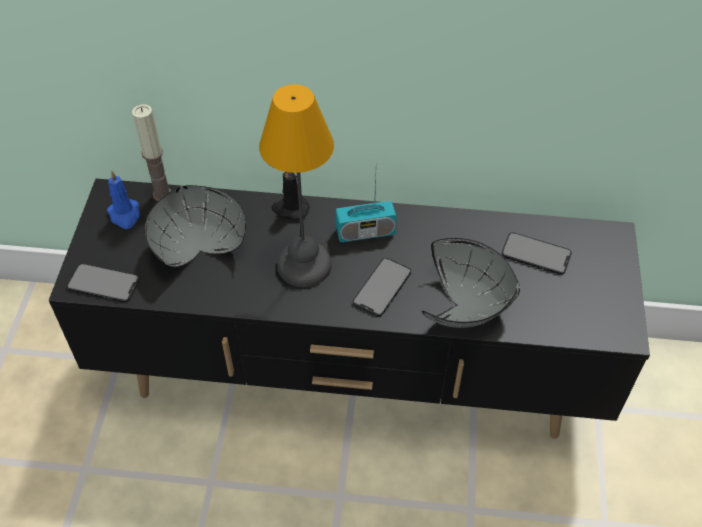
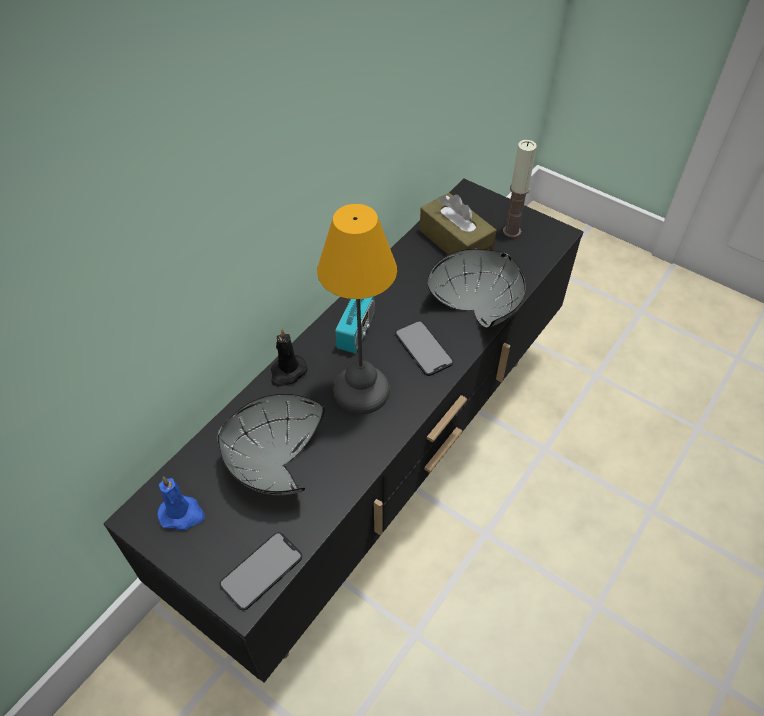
camera: 60 degrees left, 0 degrees up
(162, 194) = (182, 468): candle -> candle (511, 231)
(536, 254) = (455, 241): phone -> brown tissue box

